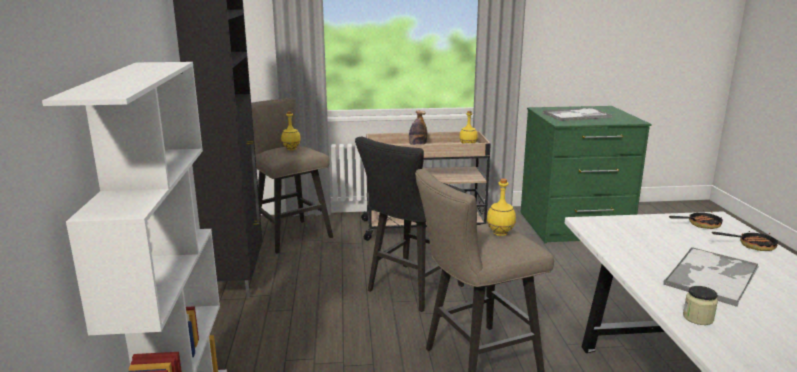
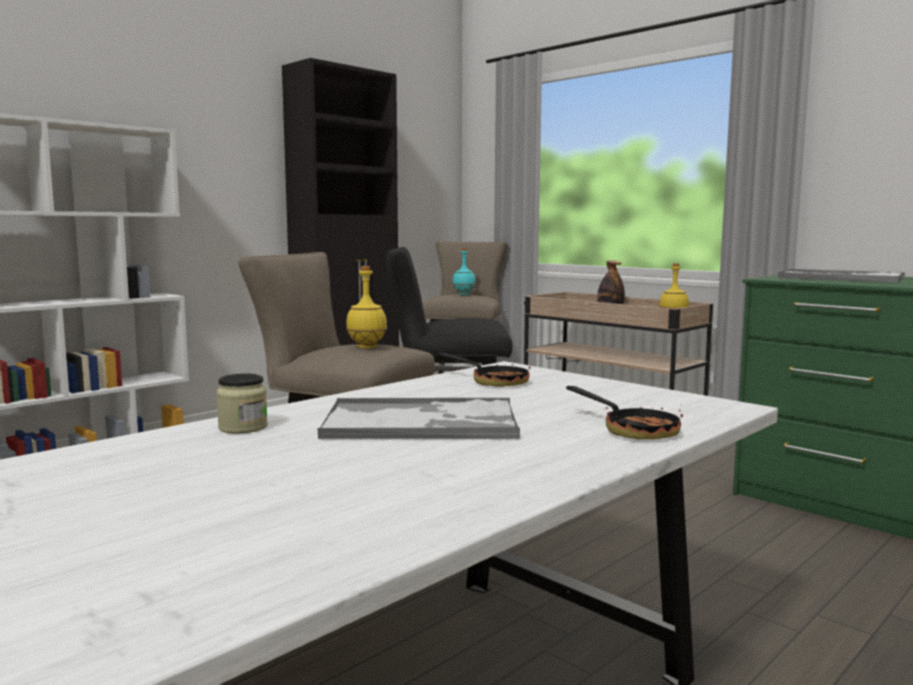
camera: 50 degrees right, 10 degrees down
(291, 149) = (463, 294): yellow bottle -> turquoise bottle
(700, 224) = (654, 402): frying pan -> frying pan (493, 381)

